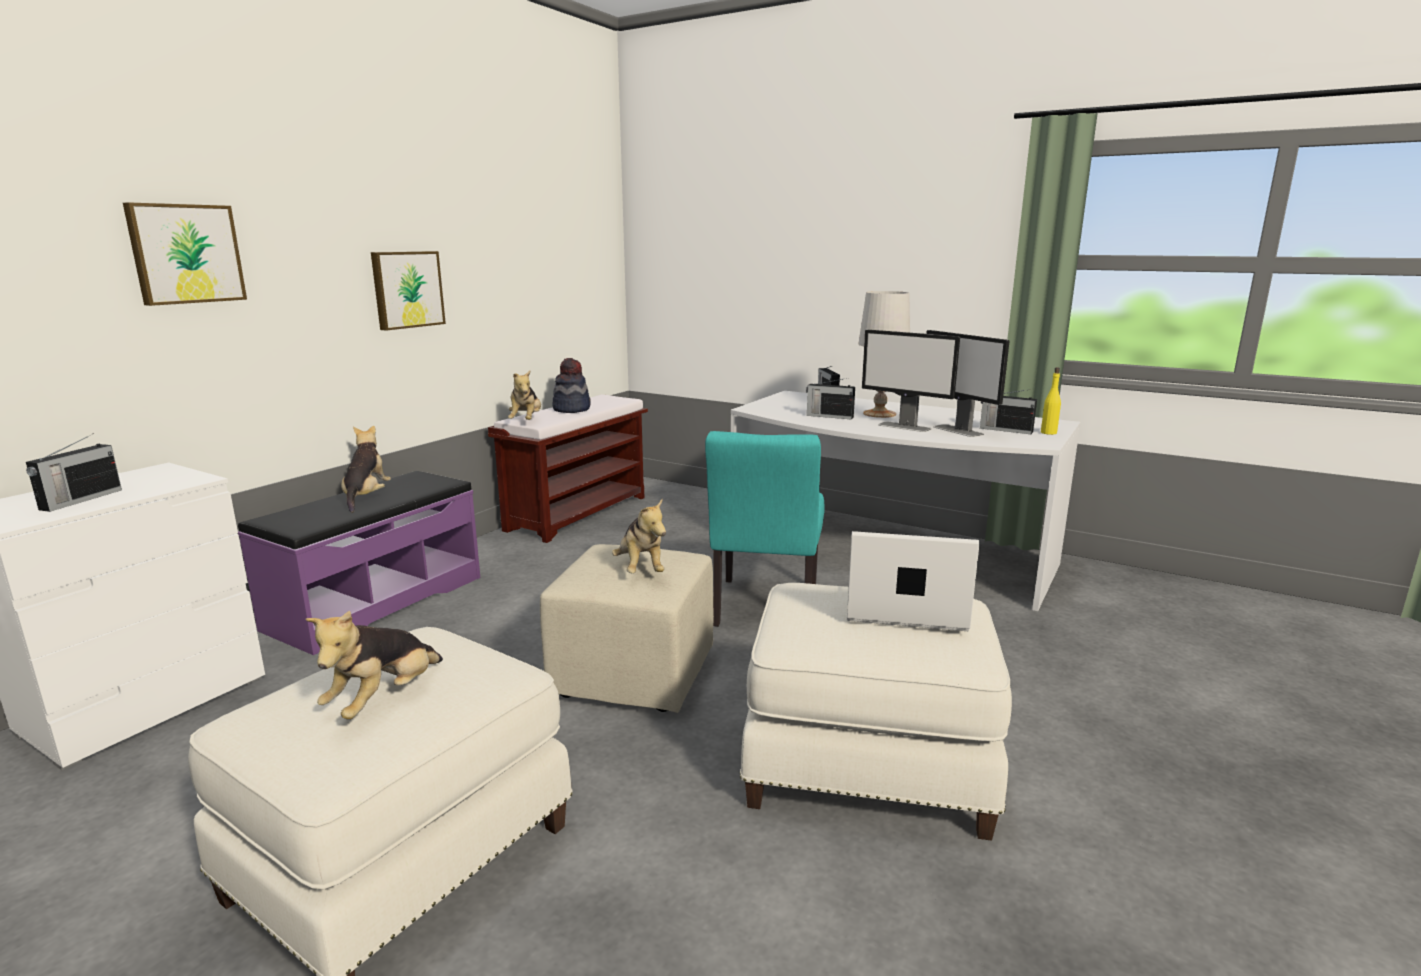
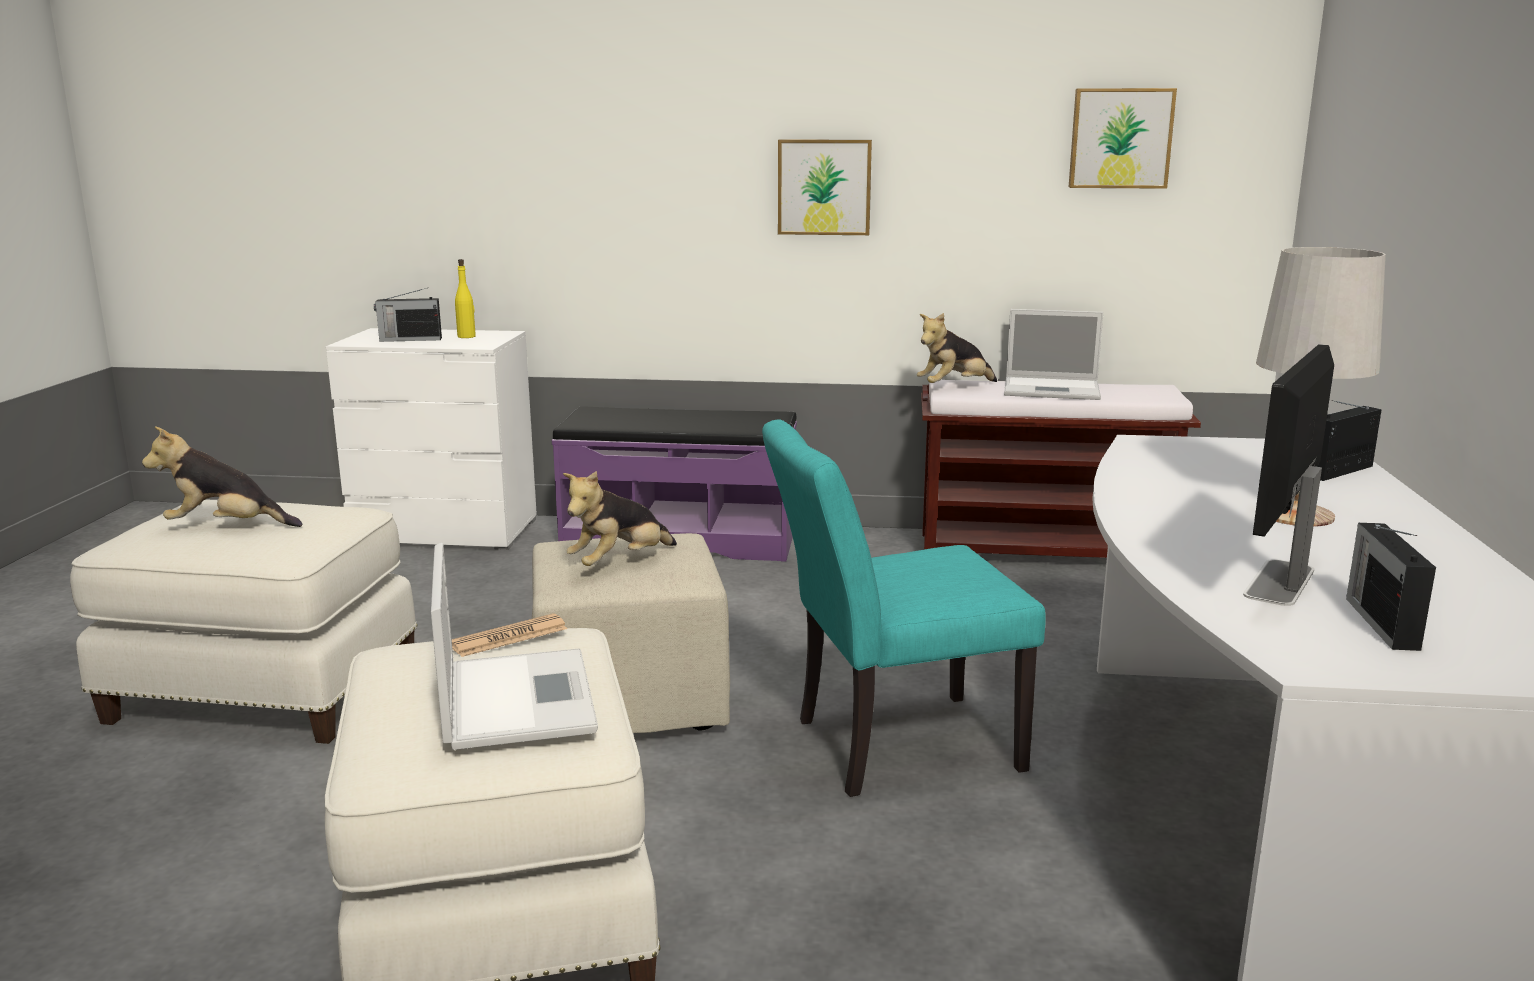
camera: 65 degrees right, 0 degrees up
(185, 254) = (574, 137): picture -> picture (1120, 138)
(366, 497) = (685, 418): plush toy -> none
(571, 409) = (1053, 389): hat -> laptop
(798, 601) = (508, 637): none -> newspaper
(829, 416) = (1194, 487): radio -> none
(905, 427) = (1221, 541): monitor -> none
(1048, 432) = (1451, 667): yellow bottle -> yellow bottle (467, 336)

